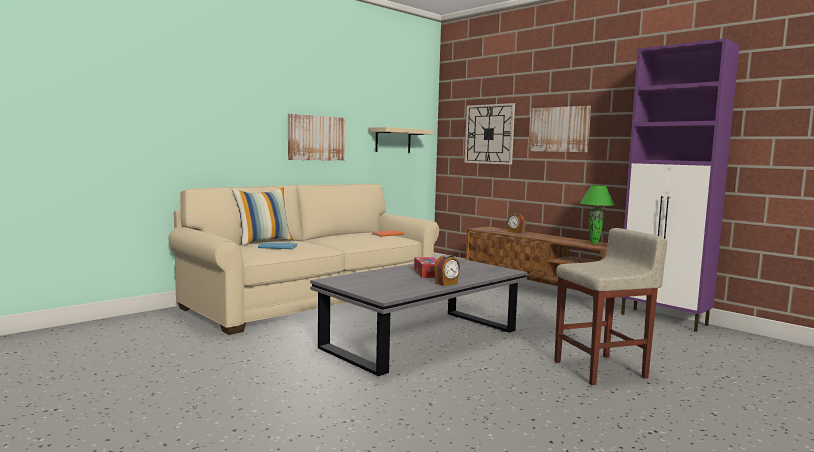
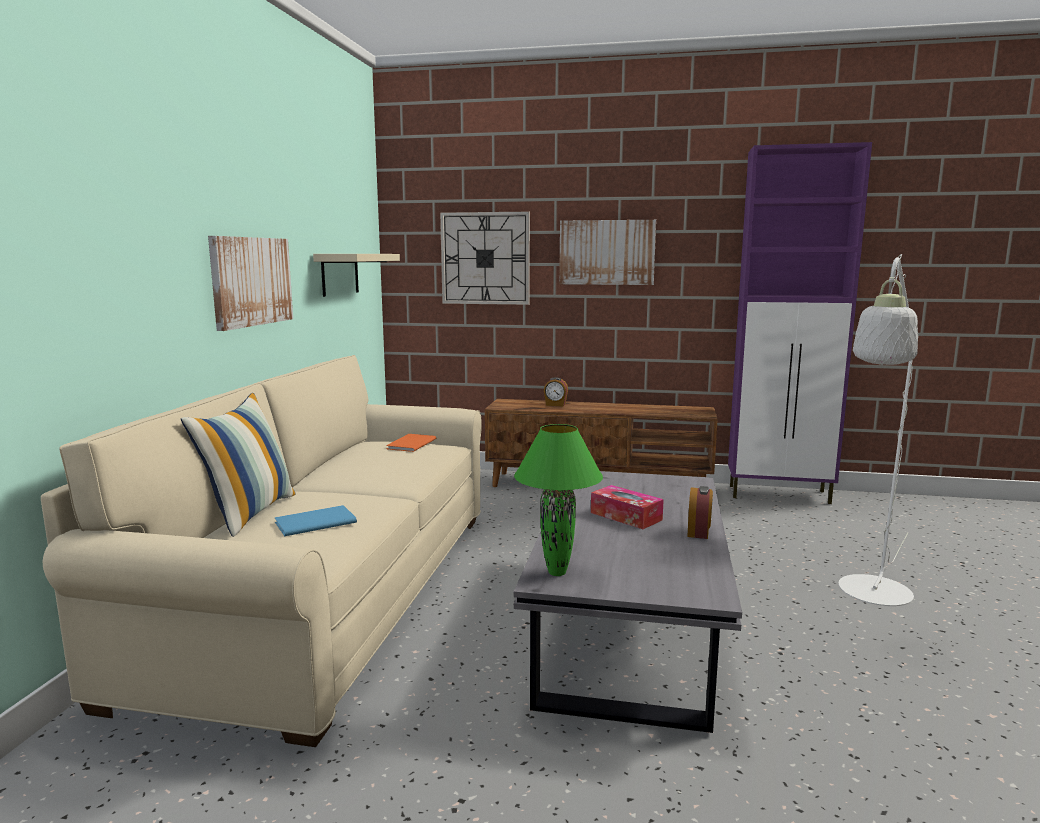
camera: 35 degrees left, 5 degrees up
(594, 243) = (683, 410): green table lamp -> green table lamp (557, 572)
(601, 369) = (872, 597): beige stool -> white floor lamp

